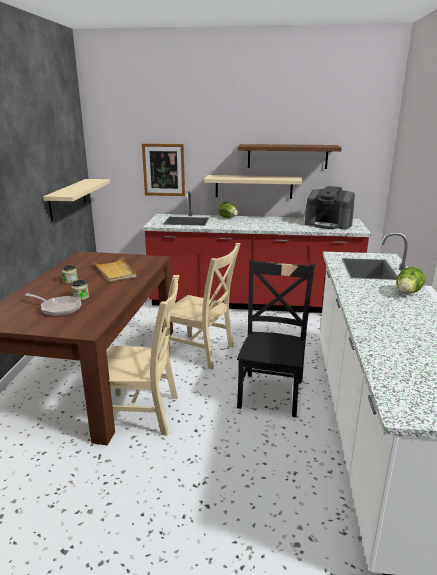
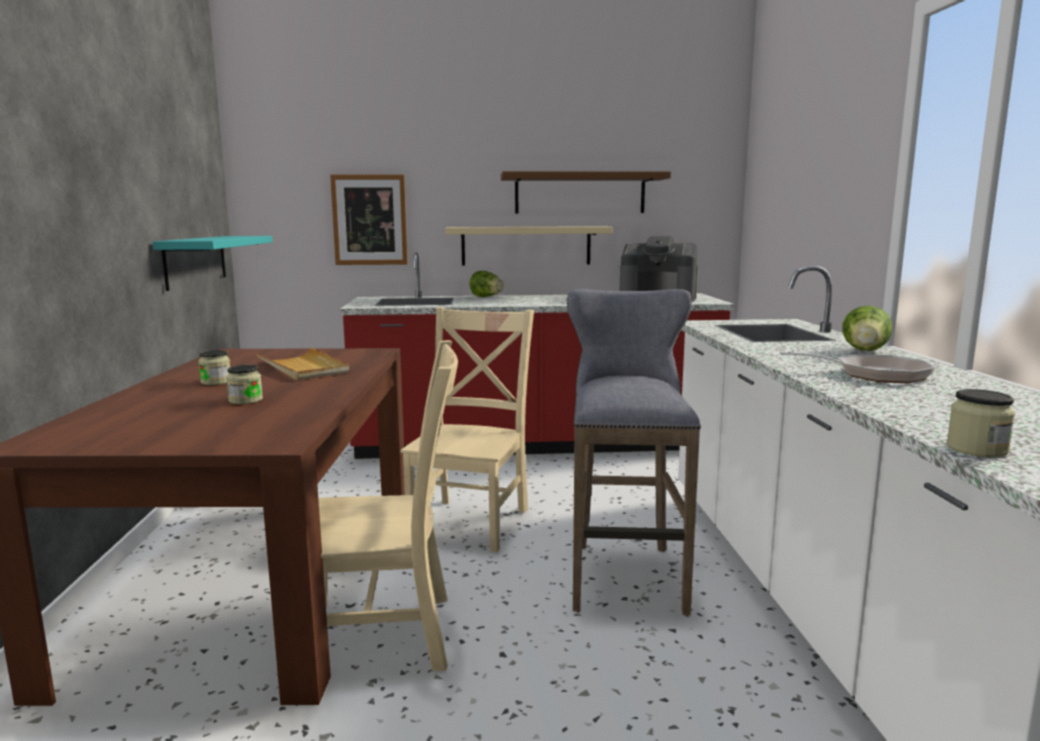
camera: 10 degrees left, 10 degrees down
(58, 308) = (202, 416): frying pan -> frying pan (873, 375)
(68, 198) = (196, 261): beige shelf -> turquoise shelf
(202, 352) = (471, 522): beige chair -> beige chair turned 90 degrees counterclockwise
(271, 391) = (624, 573): black chair -> grey stool
(388, 385) = (976, 449): none -> jar

